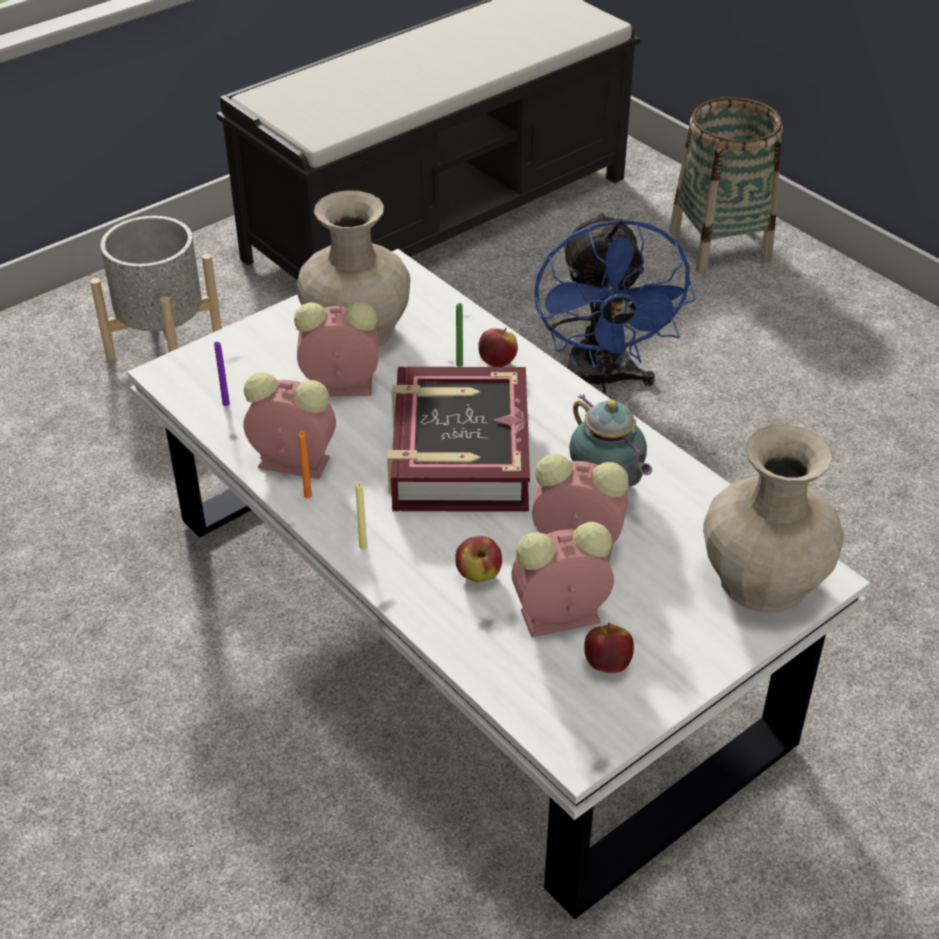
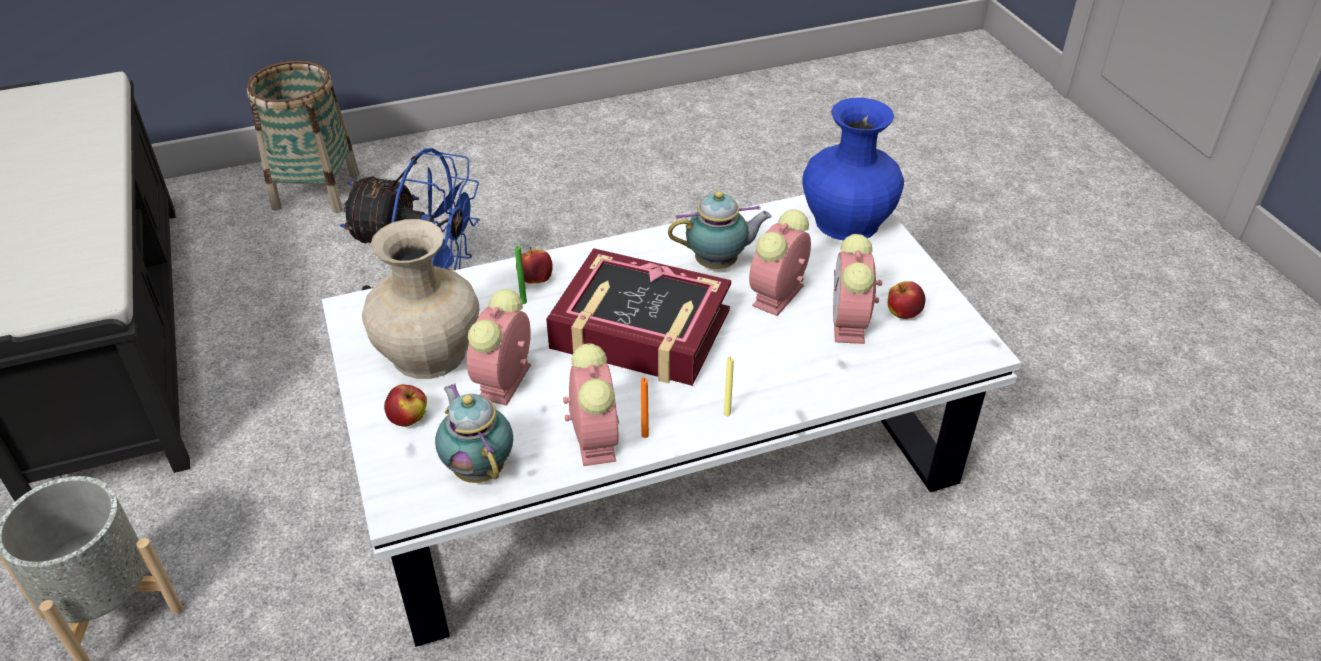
camera: 70 degrees left, 0 degrees up
(226, 403) = (479, 467): purple candle -> teapot
(290, 462) = (593, 438): alarm clock -> alarm clock turned 135 degrees clockwise
(478, 575) = (788, 355): apple -> apple (408, 419)
(763, 578) = (845, 221): beige vase -> blue vase

